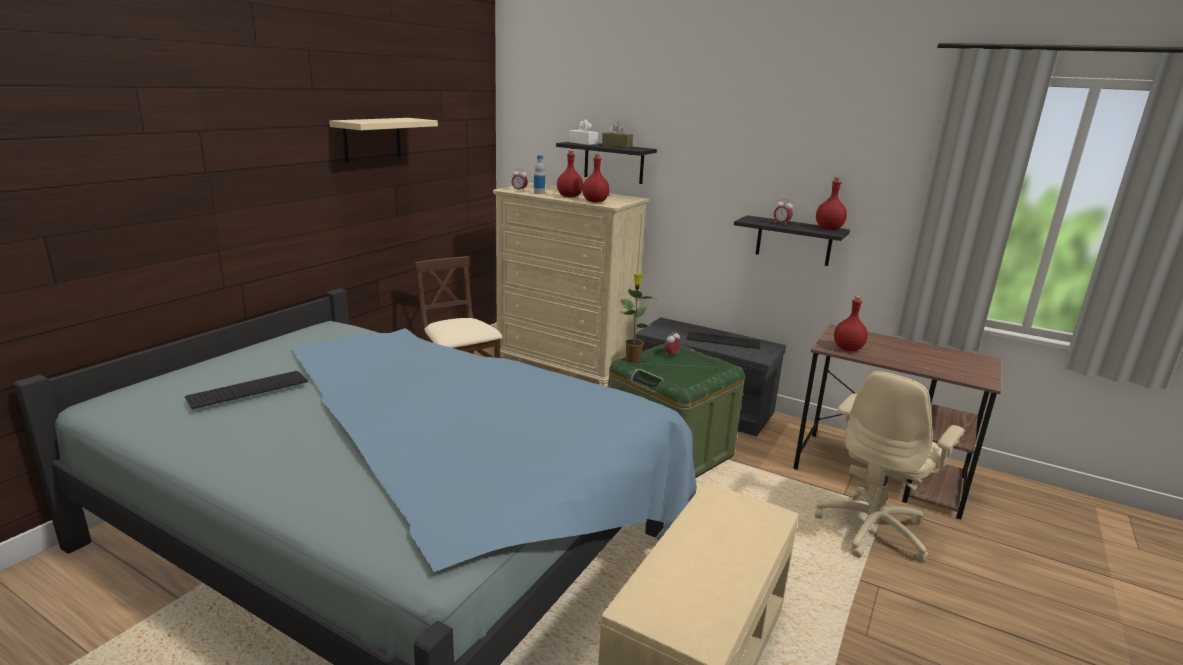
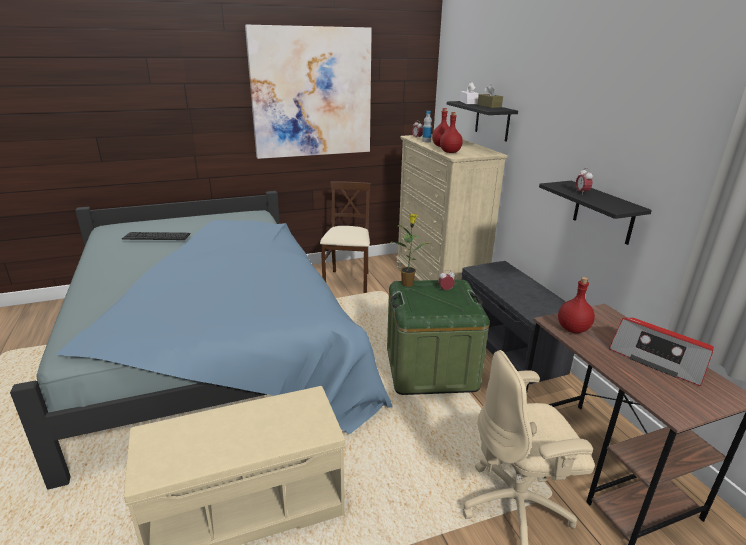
camera: 40 degrees right, 5 degrees up
(372, 139) = (311, 93): beige shelf -> picture
(723, 340) = (526, 293): keyboard -> none
(828, 228) = (624, 205): red bottle -> none
(922, 352) = (658, 359): none -> radio

